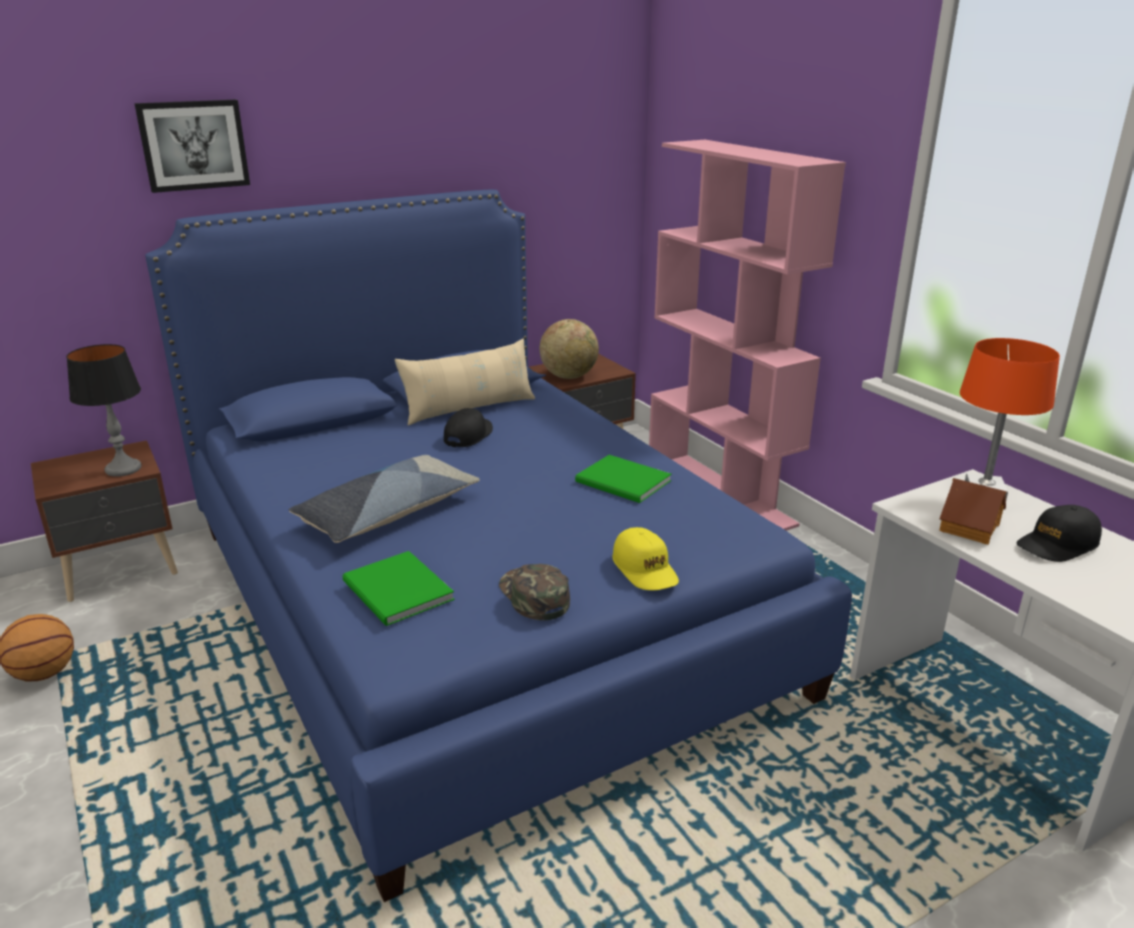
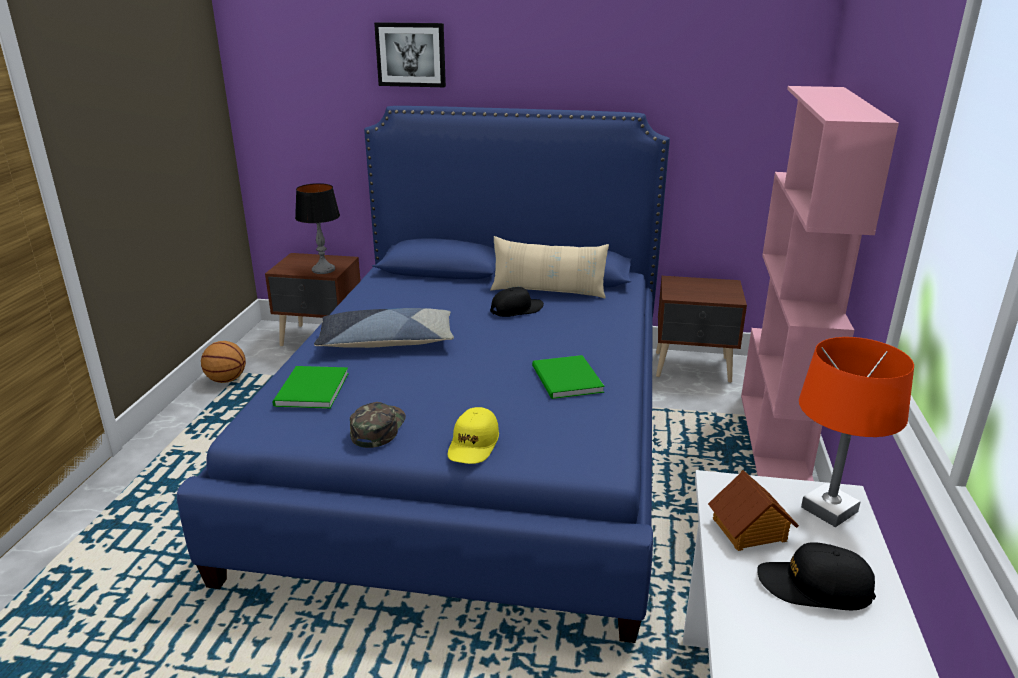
camera: 40 degrees right, 0 degrees up
(569, 376) = (684, 292): globe -> none

